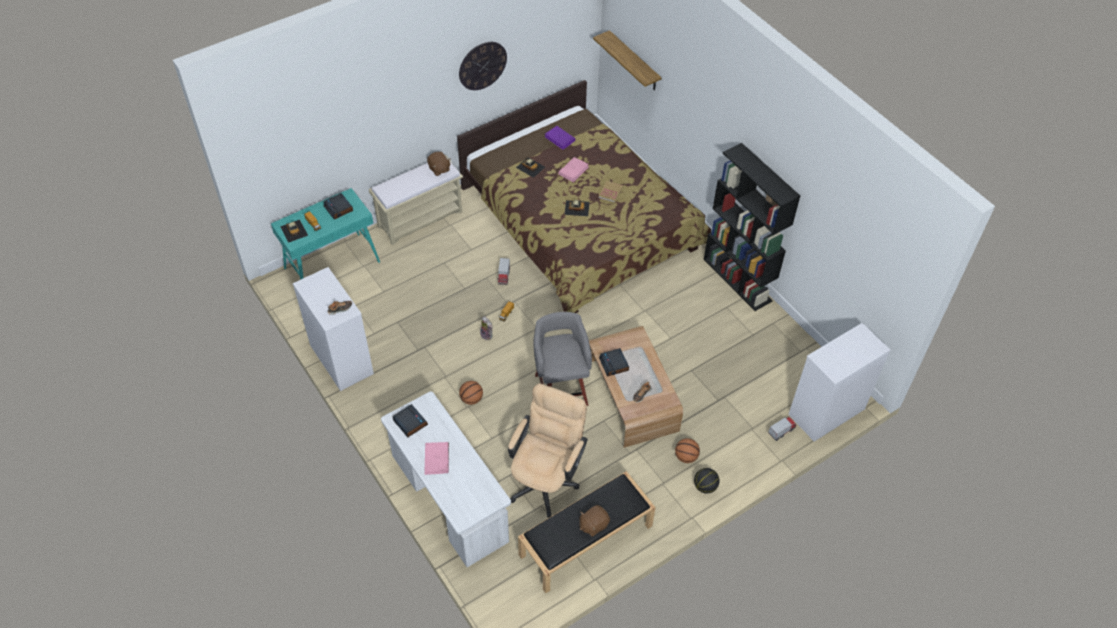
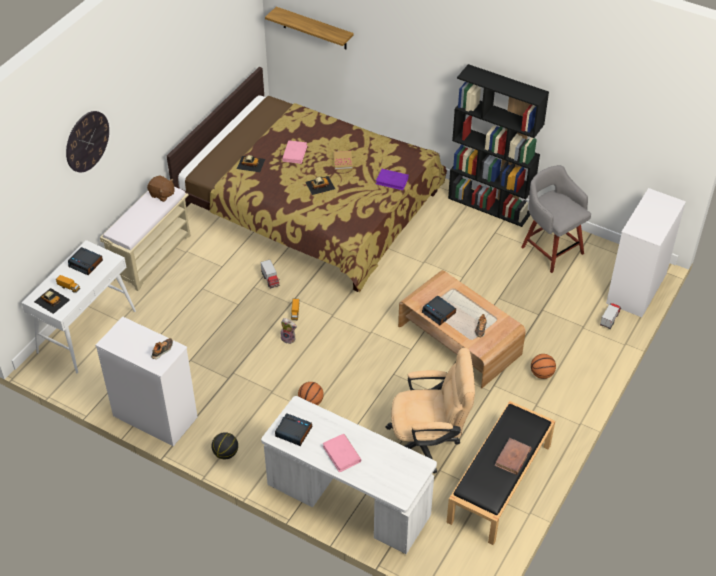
camera: 25 degrees left, 5 degrees down
(332, 265) = (87, 331): turquoise console table -> white console table
(482, 65) = (177, 72): wall clock -> wall clock (87, 141)
(546, 478) = (428, 444): beige office chair -> beige office chair turned 90 degrees clockwise
(560, 139) = (262, 129): purple book -> purple book (392, 181)
(561, 388) = (390, 359): grey stool -> grey stool (551, 249)
(593, 525) = (512, 458): brown plush toy -> brown book
(705, 486) = (574, 392): basketball -> basketball (225, 453)

